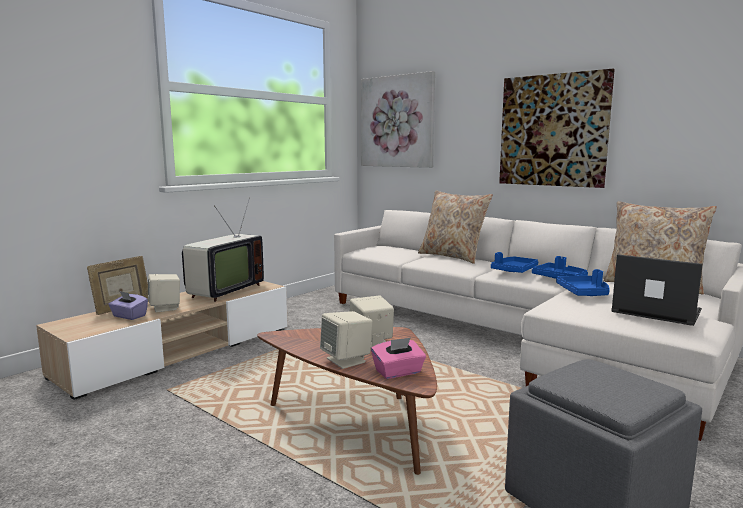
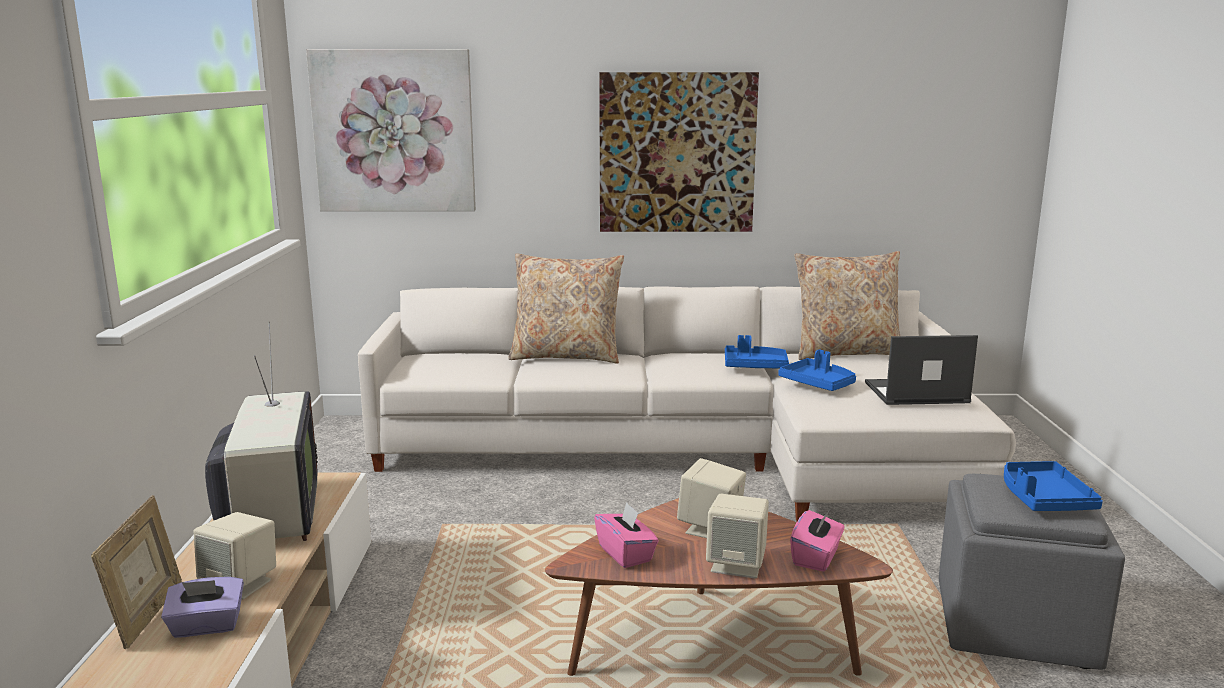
camera: 40 degrees left, 5 degrees up
(305, 338) = (626, 554): none -> pink tissue box
(514, 271) = (689, 365): blue tray -> blue tray (1043, 499)

